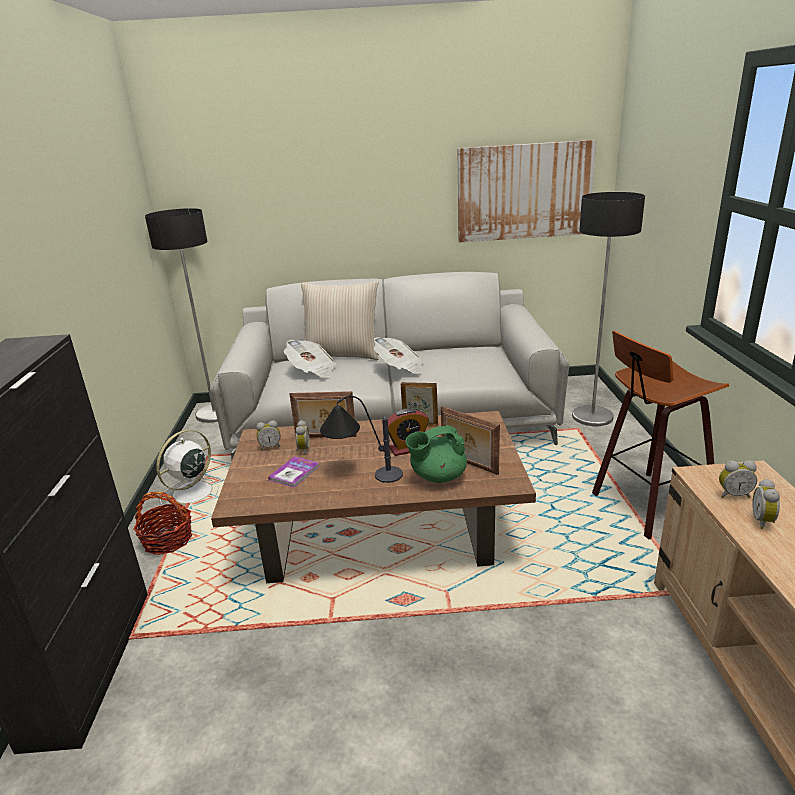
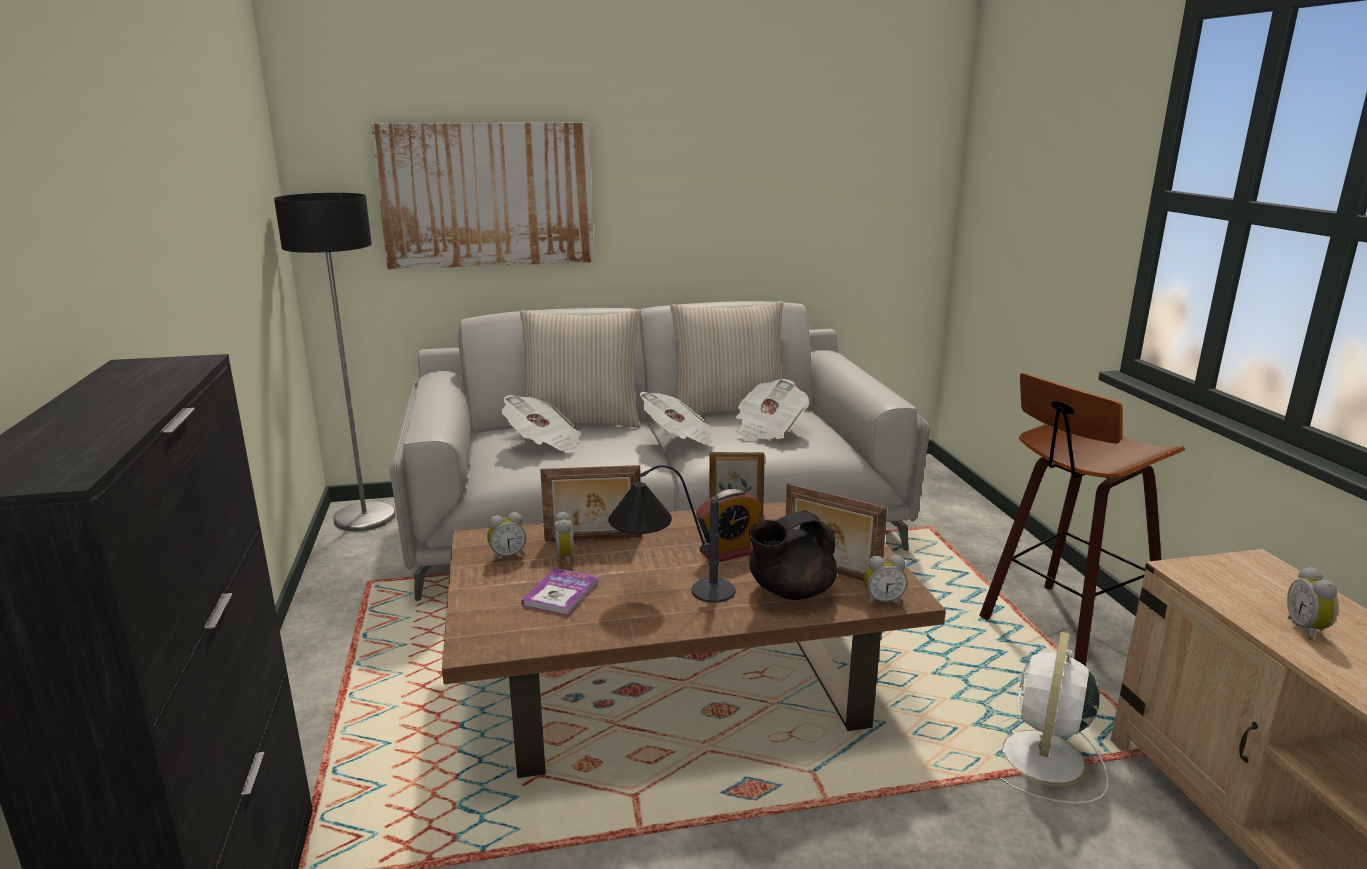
camera: 10 degrees left, 5 degrees down
(168, 540) = (329, 718): basket -> none
(190, 494) = (352, 642): white fan -> white fan (1043, 760)
(437, 477) = (790, 591): green teapot -> black teapot
(441, 347) = (728, 409): none -> beige pillow
(461, 362) = (767, 430): none -> newspaper
(524, 192) = (839, 191): picture -> picture (487, 195)
(592, 416) = (943, 510): floor lamp -> none
(733, 494) = (1248, 595): alarm clock -> alarm clock (882, 601)

